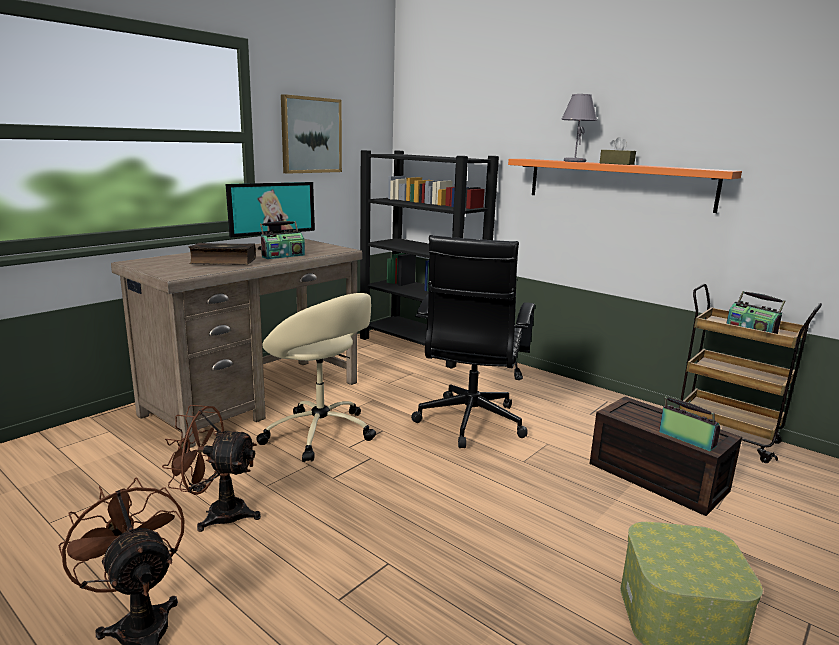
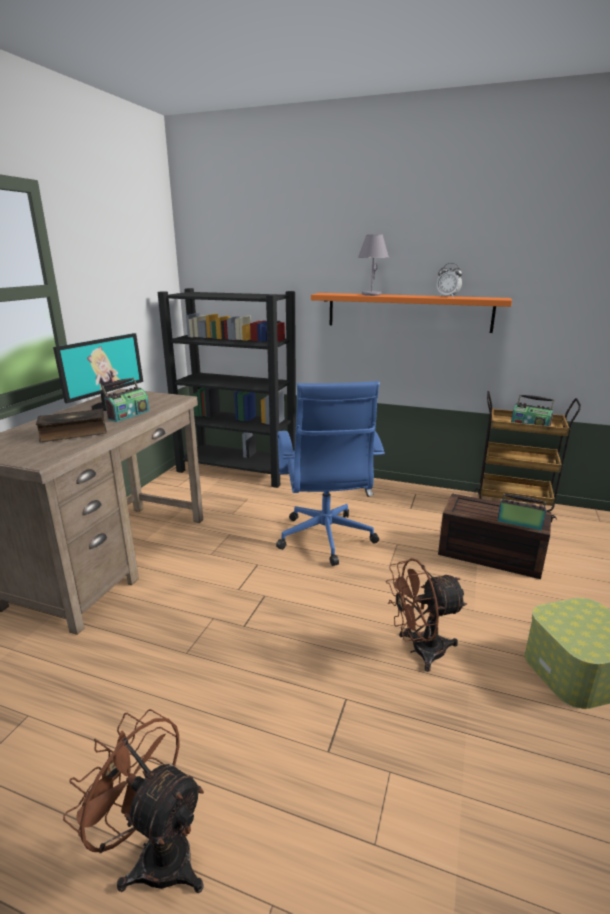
camera: 20 degrees left, 5 degrees up
(217, 513) = (156, 699): brown fan -> brown fan (420, 651)
(311, 135) = (110, 281): picture -> none
(321, 434) = (204, 582): beige office chair -> none
(469, 424) = (326, 540): black office chair -> blue office chair
(616, 164) = (409, 295): brown tissue box -> none
(660, 166) = (447, 297): none -> alarm clock

